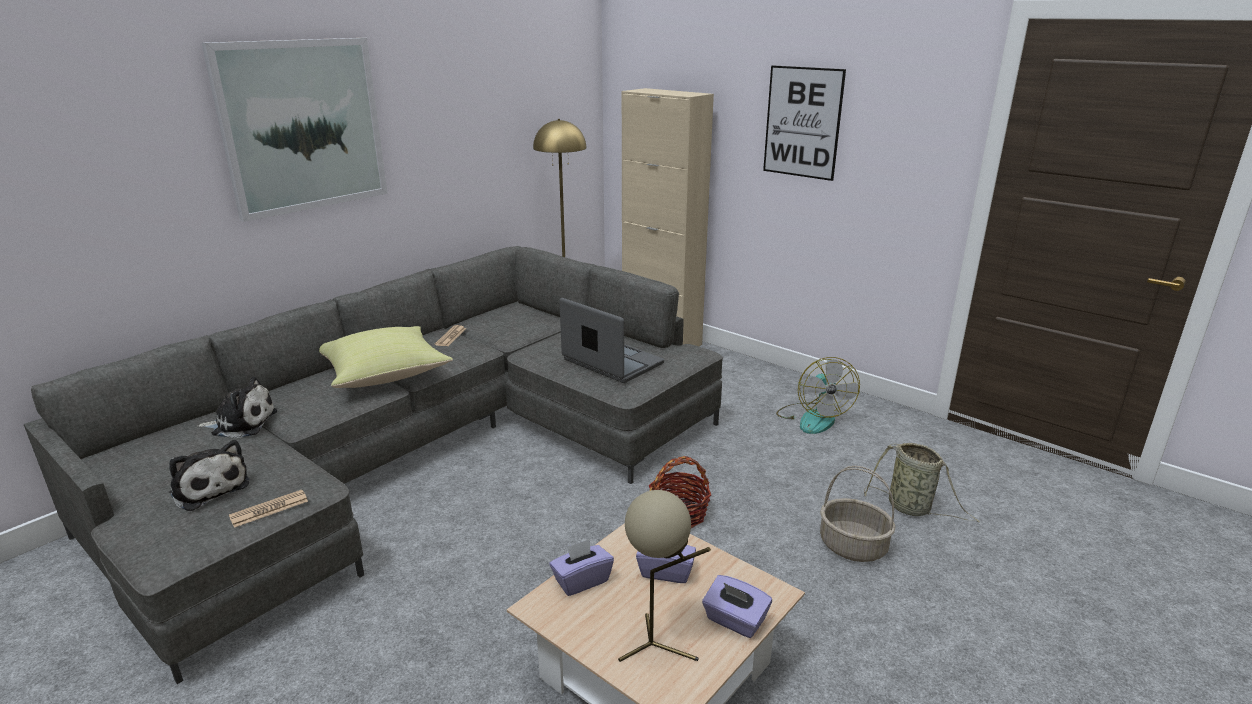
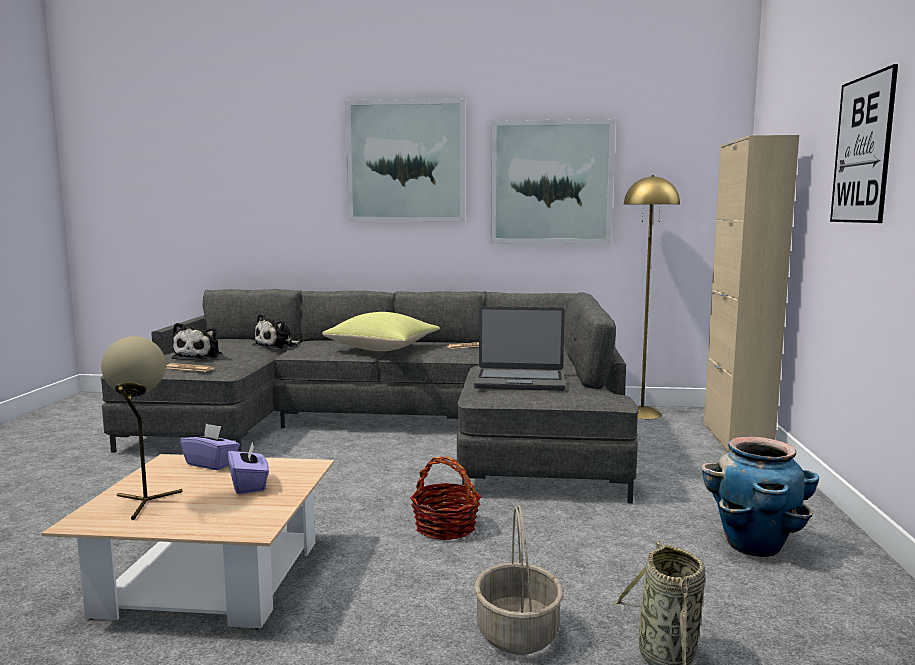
camera: 55 degrees right, 15 degrees down
(241, 423) = (278, 346): plush toy -> plush toy turned 75 degrees clockwise
(461, 133) = (551, 182): none -> picture
(612, 362) = (519, 381): laptop -> laptop turned 90 degrees clockwise
(735, 621) = (198, 522): purple tissue box -> none
(813, 418) = (754, 546): fan -> planter

